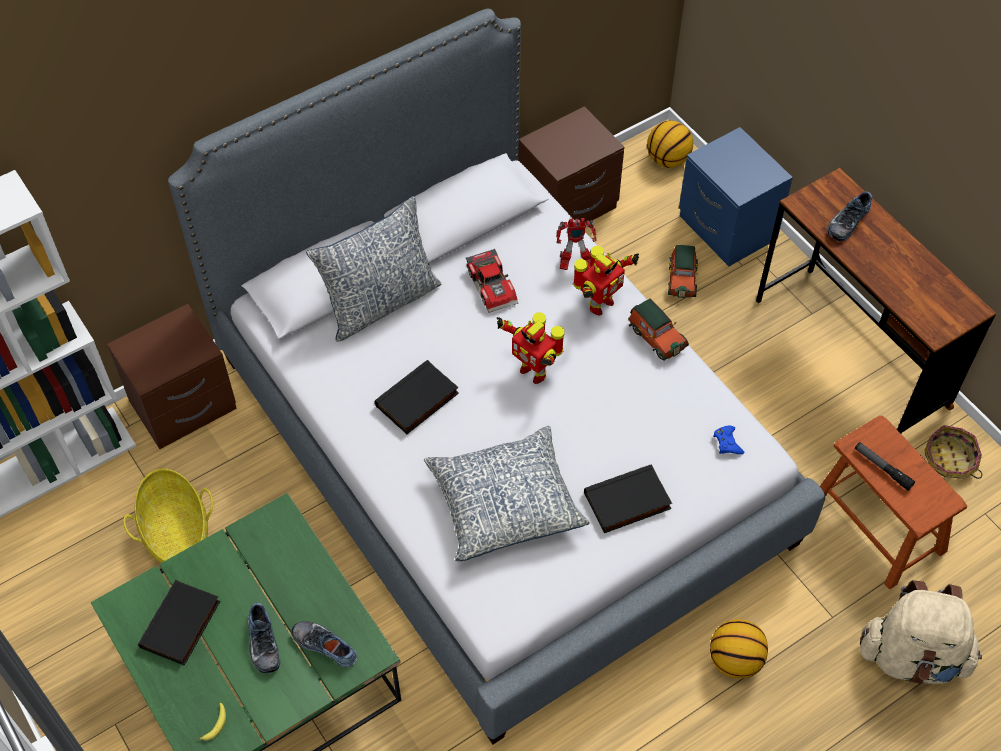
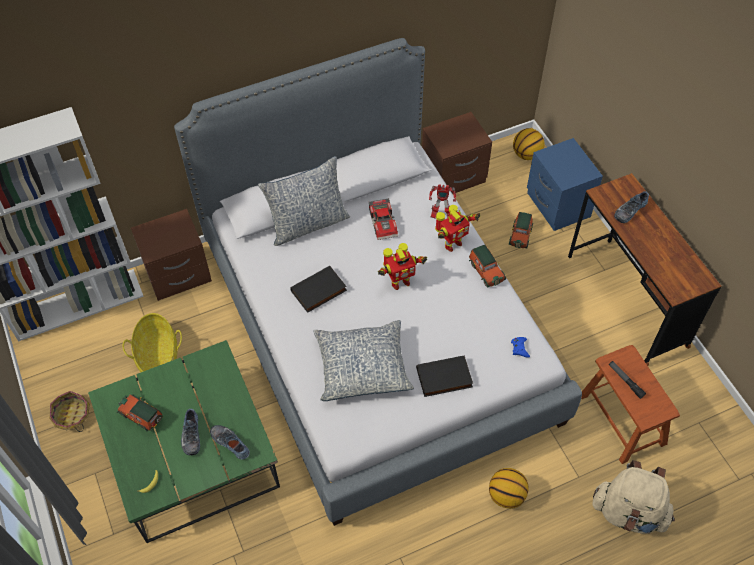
camera: 10 degrees right, 0 degrees up
(182, 625) = (142, 416): black book -> toy car
(533, 370) = (399, 282): toy robot -> toy robot turned 75 degrees counterclockwise
(949, 460) = (681, 382): basket -> basket (72, 415)

